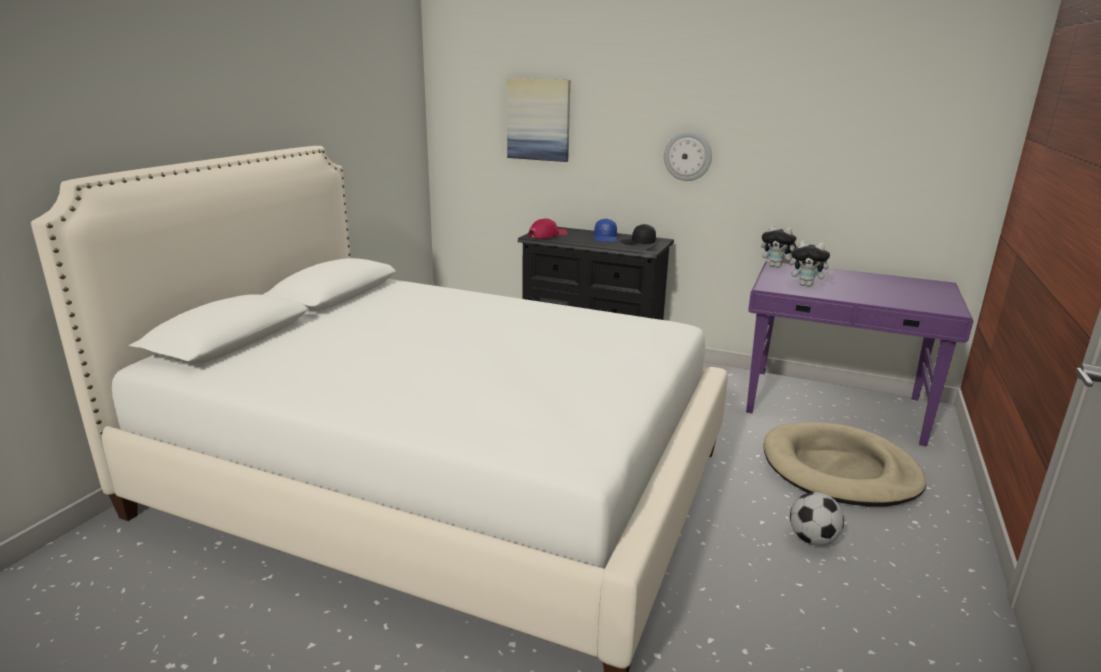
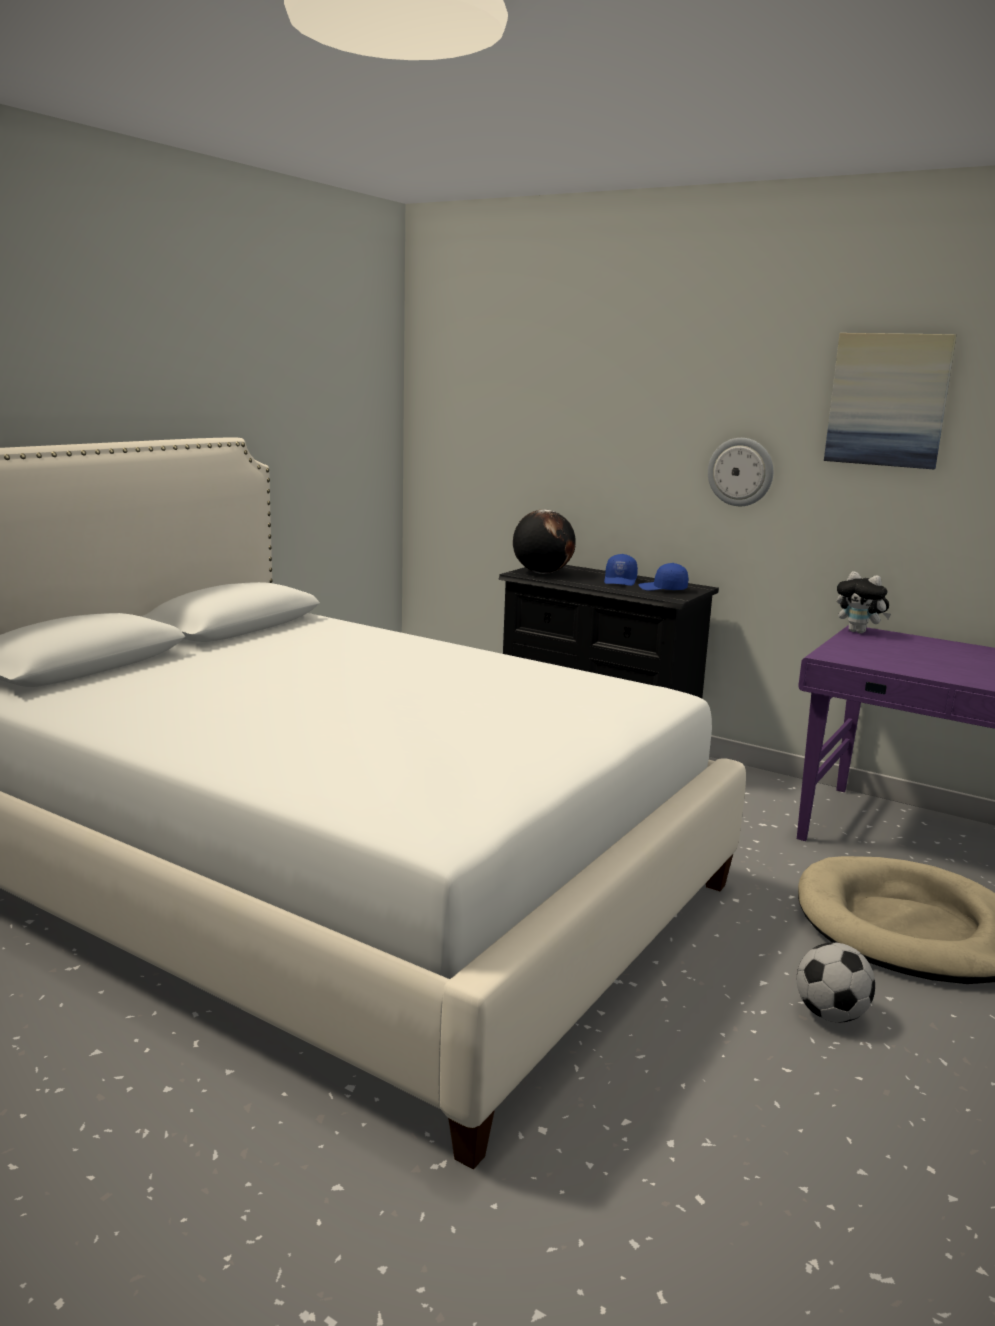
camera: 10 degrees right, 5 degrees down
(538, 120) = (544, 418): picture -> picture (888, 400)
(547, 235) = (542, 573): red cap -> globe
(638, 243) = (662, 589): black cap -> blue cap
(807, 285) = (890, 657): plush toy -> none

